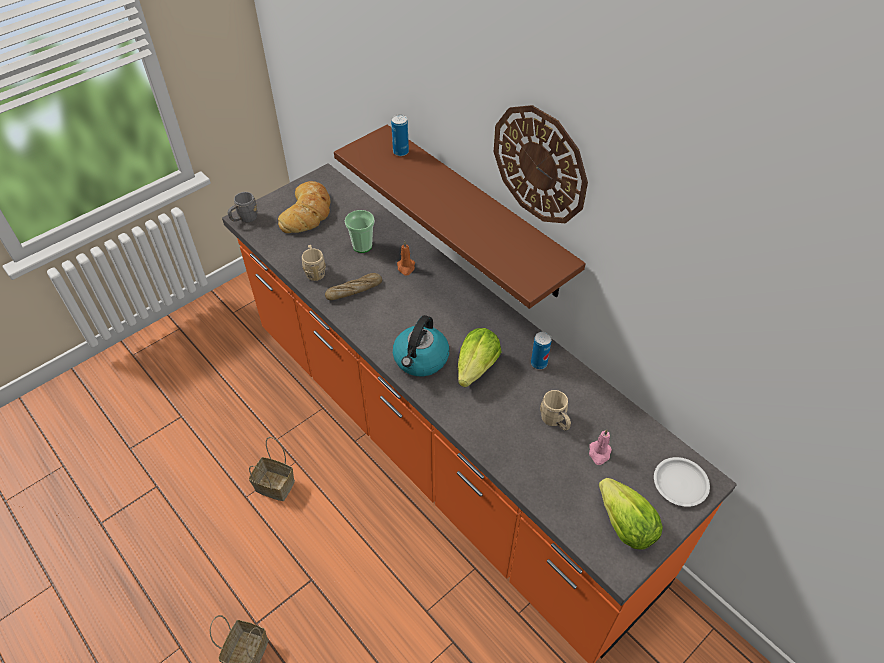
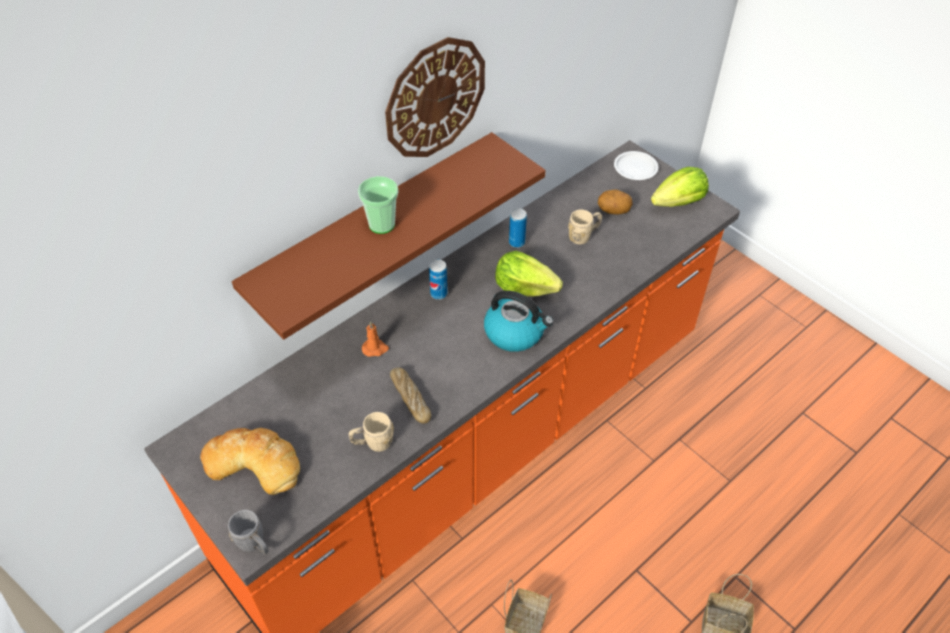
camera: 90 degrees left, 0 degrees up
(362, 246) = (332, 394): cup -> cup (382, 224)
(400, 152) = (296, 265): can -> can (438, 294)
(599, 453) = (613, 211): pink candle -> potato

